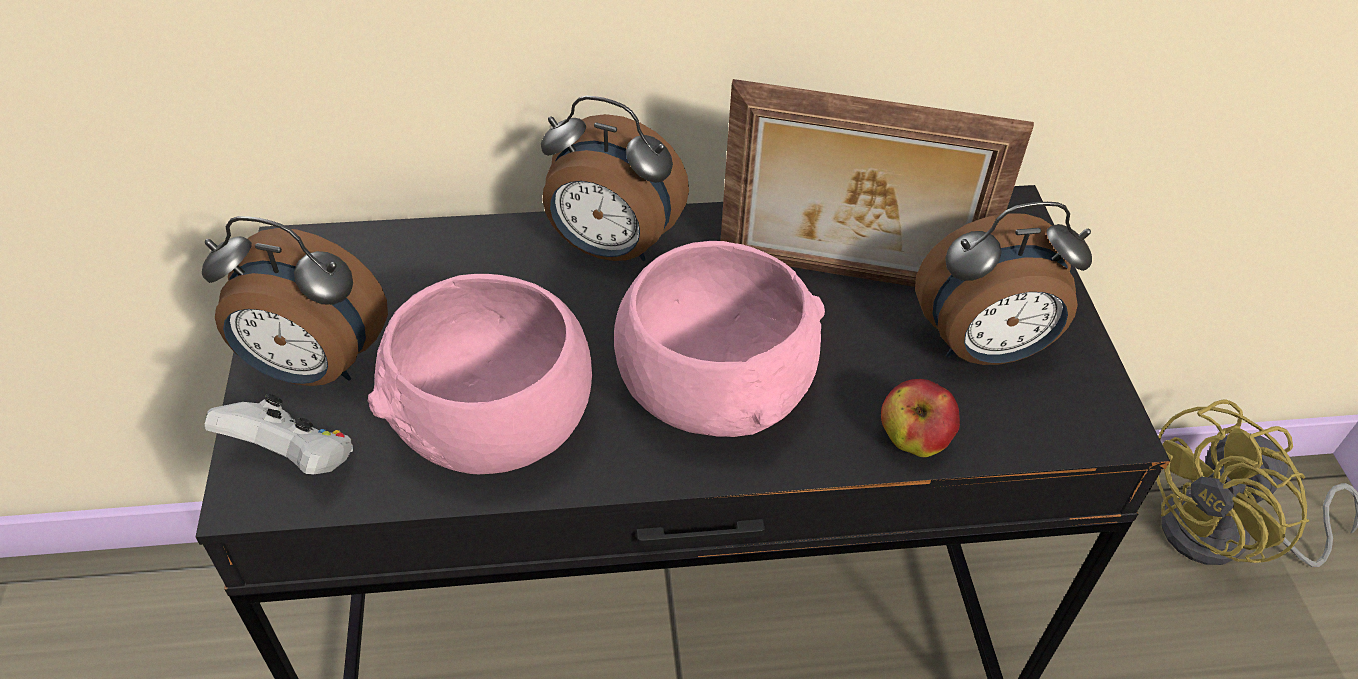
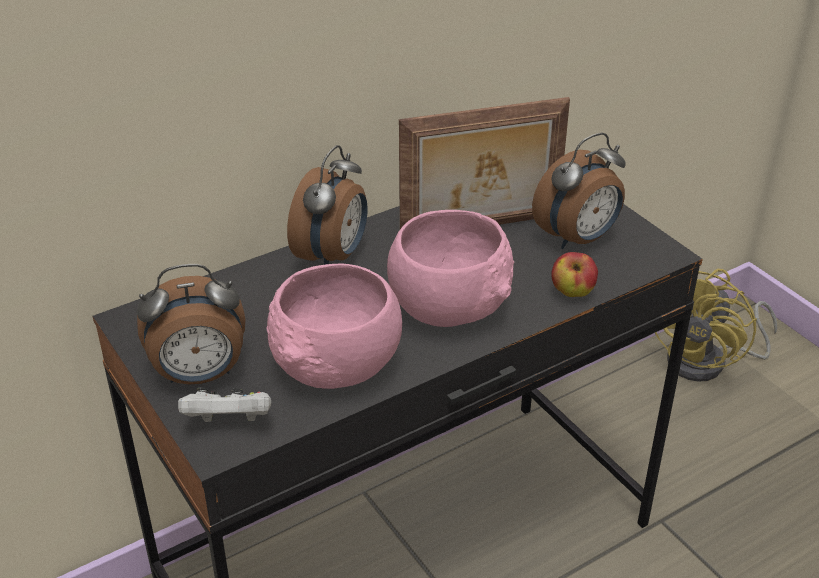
camera: 25 degrees left, 10 degrees down
(611, 248) = (333, 256): alarm clock -> alarm clock turned 60 degrees counterclockwise

